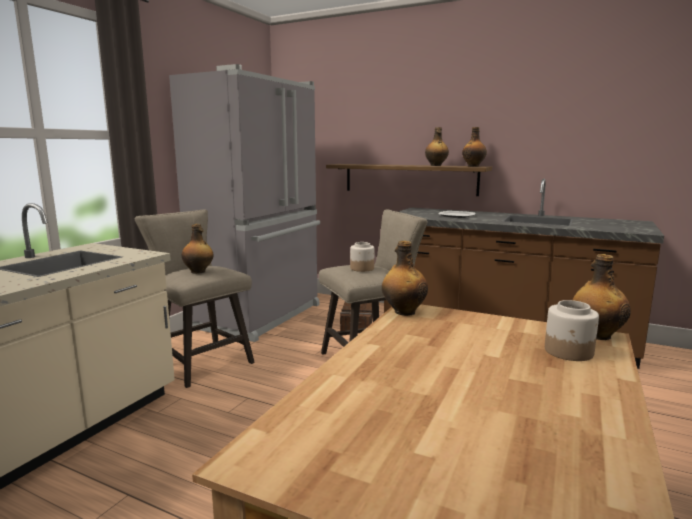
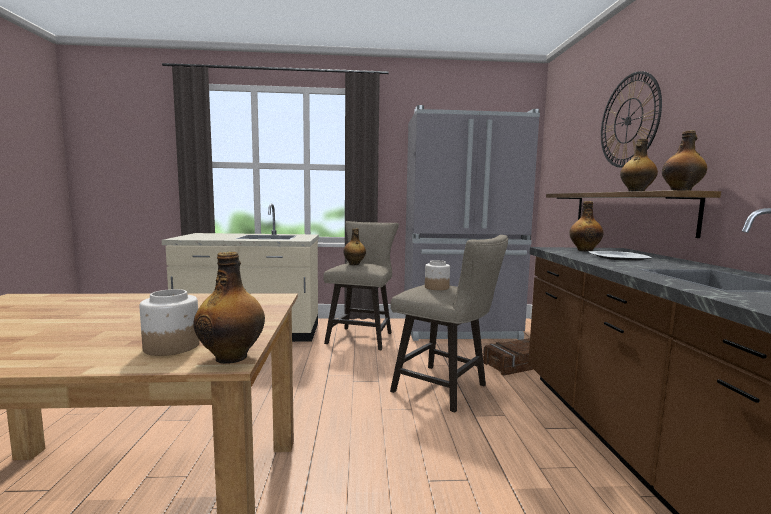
camera: 60 degrees right, 5 degrees down
(401, 107) = (628, 121): none -> wall clock
(403, 312) = (265, 296): bottle -> bottle (584, 250)

